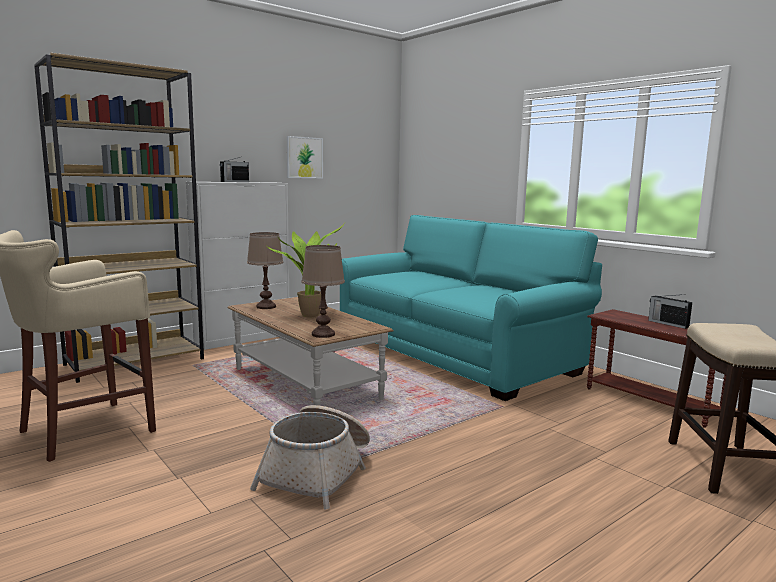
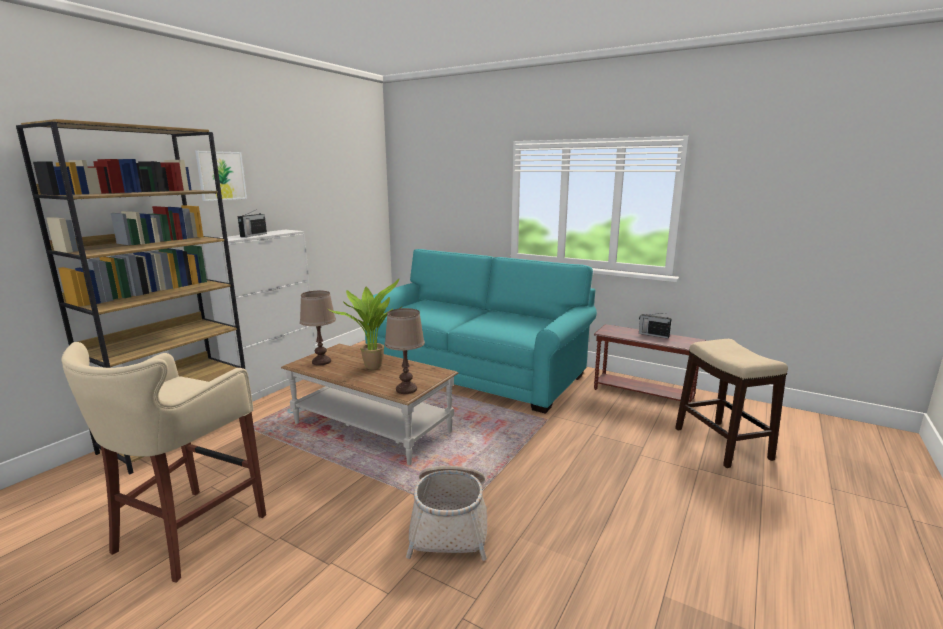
camera: 20 degrees left, 5 degrees up
(304, 157) = (310, 201): picture -> picture (221, 176)

